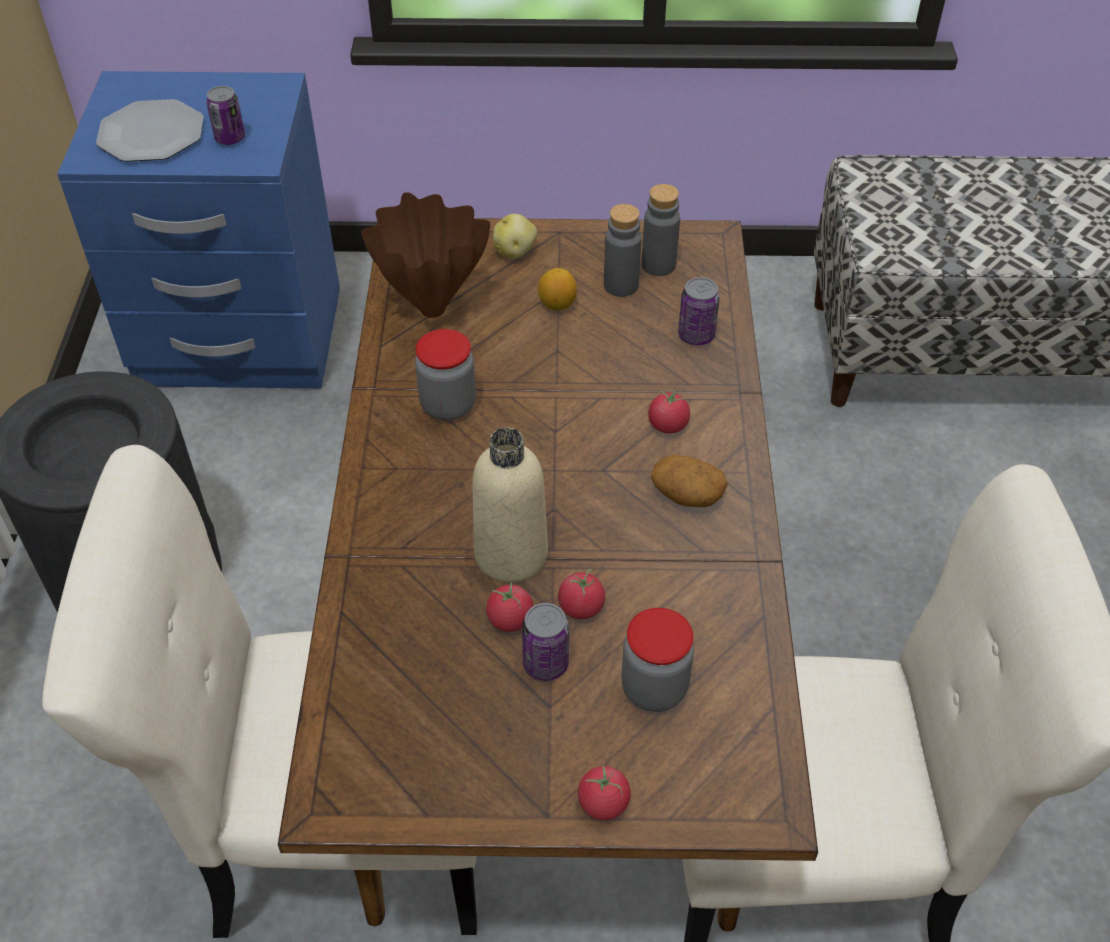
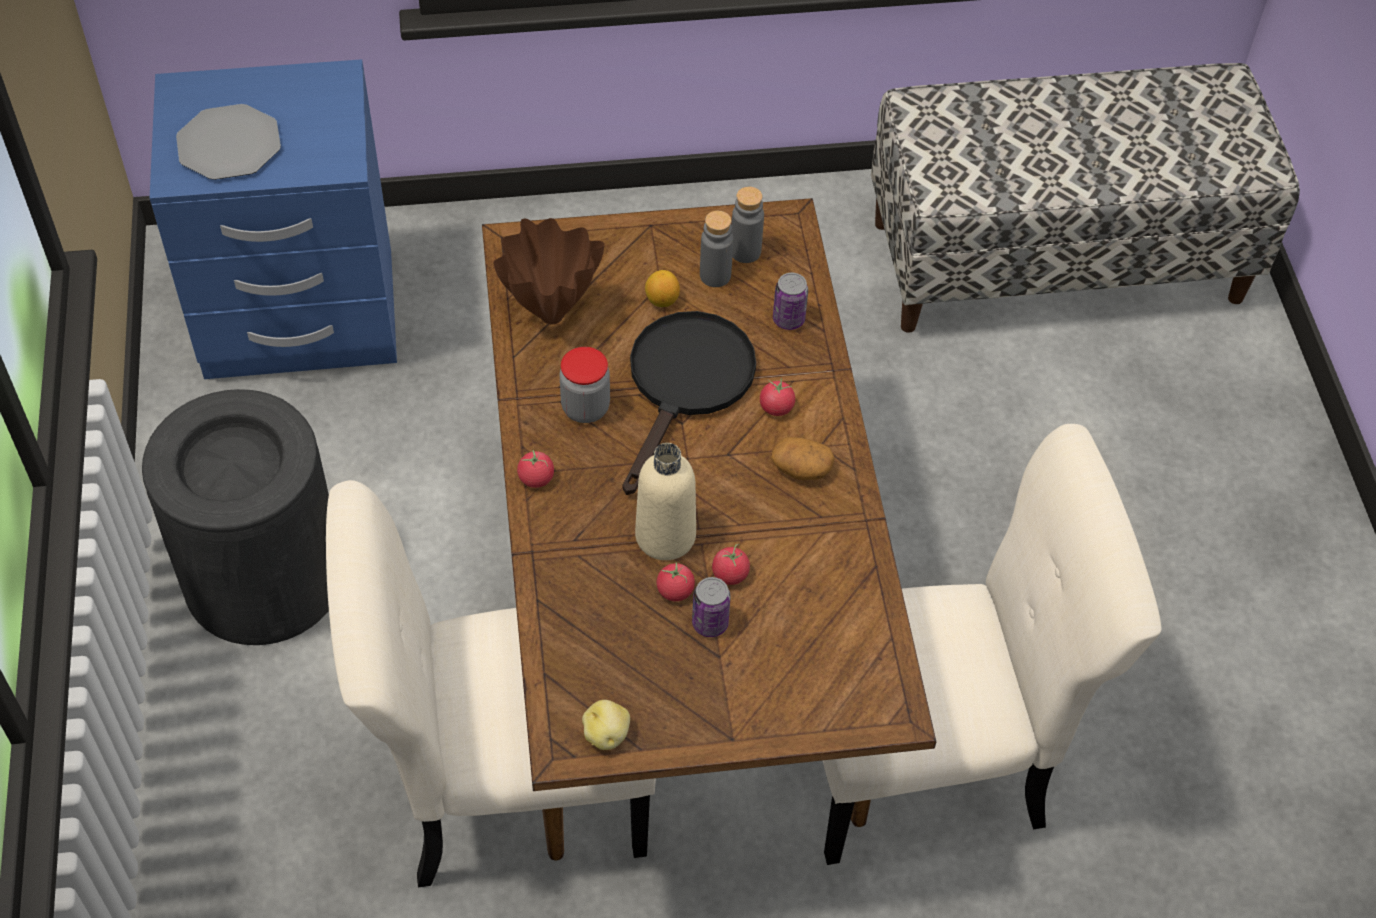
camera: 10 degrees left, 5 degrees up
(230, 138) = (308, 143): can -> none
(515, 251) = (614, 249): potato -> potato (606, 734)
(567, 392) = (686, 385): none -> black frying pan
(603, 803) = (773, 725): tomato -> tomato (536, 478)
(654, 688) = (798, 633): jar -> none

